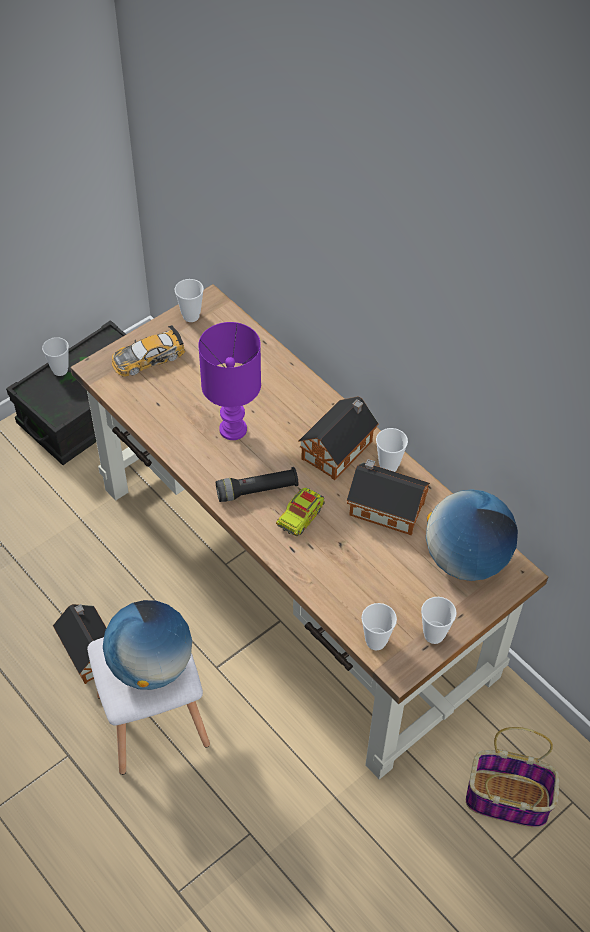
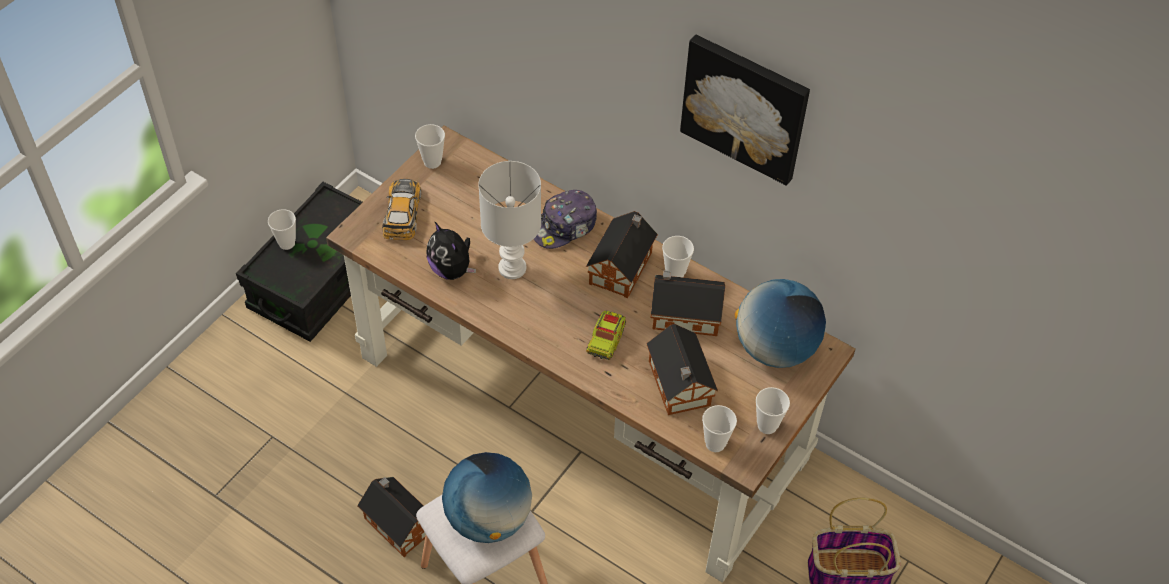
camera: 15 degrees left, 0 degrees up
(147, 357) = (402, 212): toy car -> toy car turned 135 degrees clockwise
(176, 420) = (452, 269): none -> plush toy
(234, 428) = (513, 267): purple table lamp -> white table lamp
(257, 490) = (555, 323): black flashlight -> none
(295, 400) = (564, 226): none -> cap
(358, 576) = (679, 386): none -> toy house
(464, 307) = (745, 107): none -> picture

